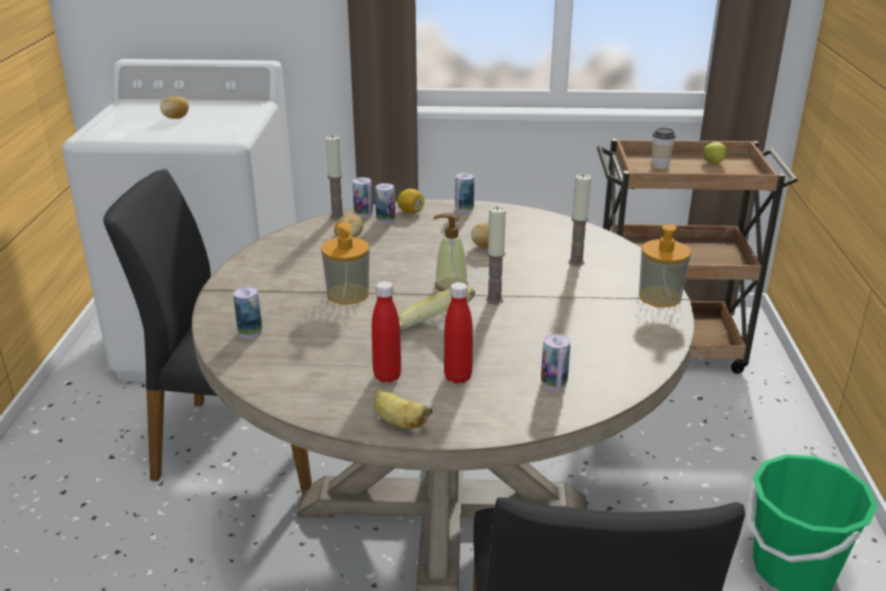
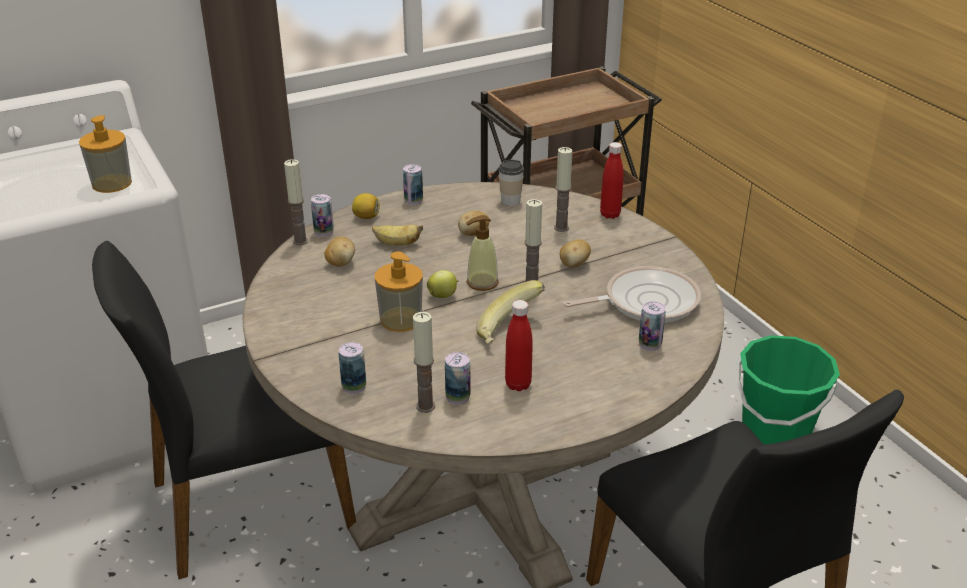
camera: 30 degrees left, 5 degrees up
(176, 118) = (52, 175): potato -> potato (574, 265)
(288, 366) = (425, 406): none -> candle
(385, 220) = (353, 233): can -> can (458, 397)
(399, 422) = (569, 420): banana -> banana (396, 244)
(458, 377) = (574, 365): red bottle -> red bottle (610, 214)
(592, 345) = (645, 301): none -> frying pan
(659, 297) = (654, 241): soap dispenser -> soap dispenser (111, 183)
(660, 165) = (537, 109): cup -> cup (510, 201)
(714, 162) = (578, 96): apple -> apple (443, 296)

